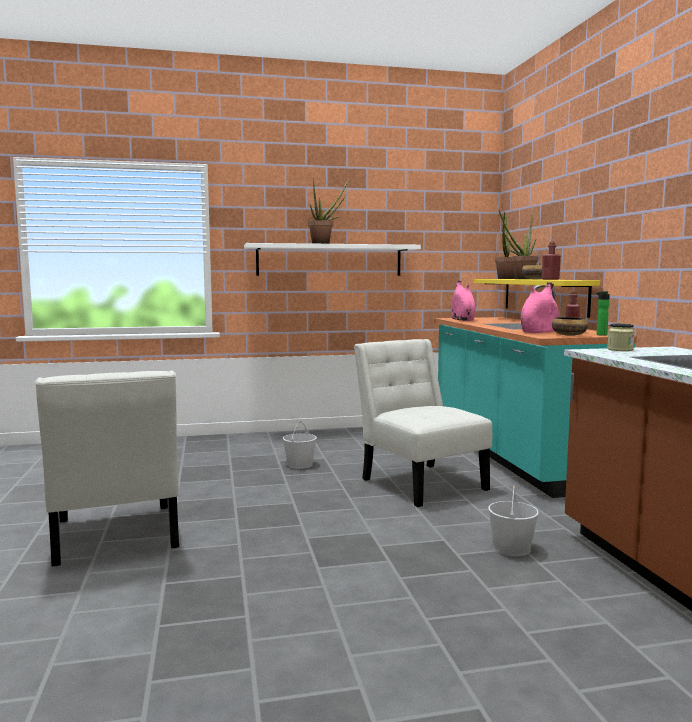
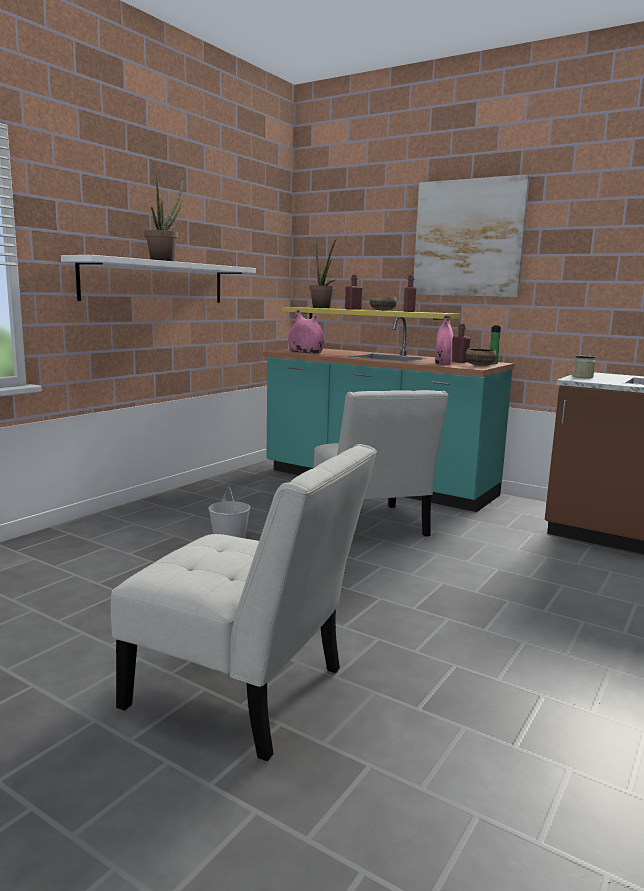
camera: 45 degrees left, 5 degrees up
(420, 482) = (371, 526): white chair -> white chair turned 120 degrees counterclockwise
(511, 547) = (542, 559): white bucket -> none
(520, 279) = (353, 309): potted plant -> red bottle
(607, 198) = (468, 238): none -> picture

